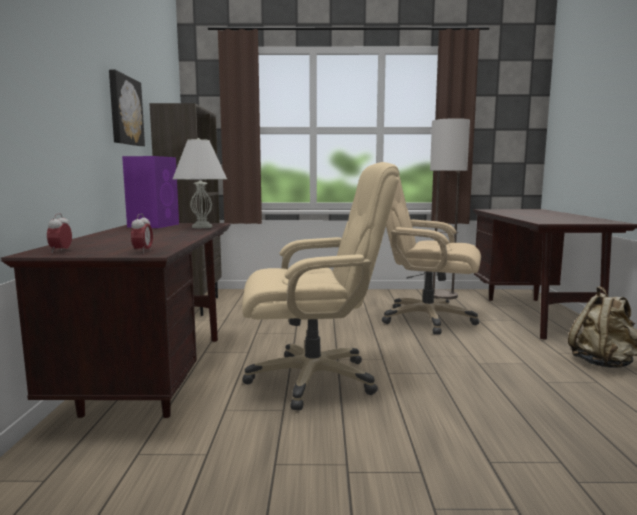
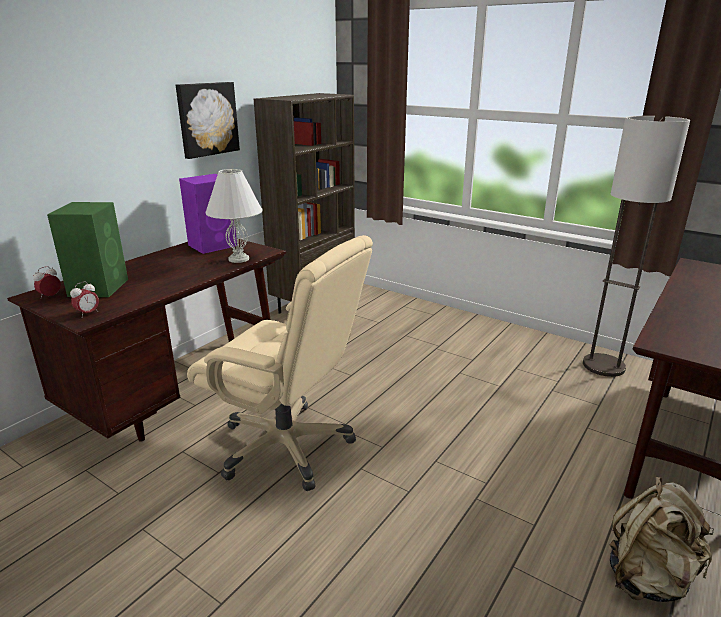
camera: 35 degrees right, 15 degrees up
(104, 244) = (99, 287): none -> green speaker
(426, 319) = (518, 402): beige office chair -> none

